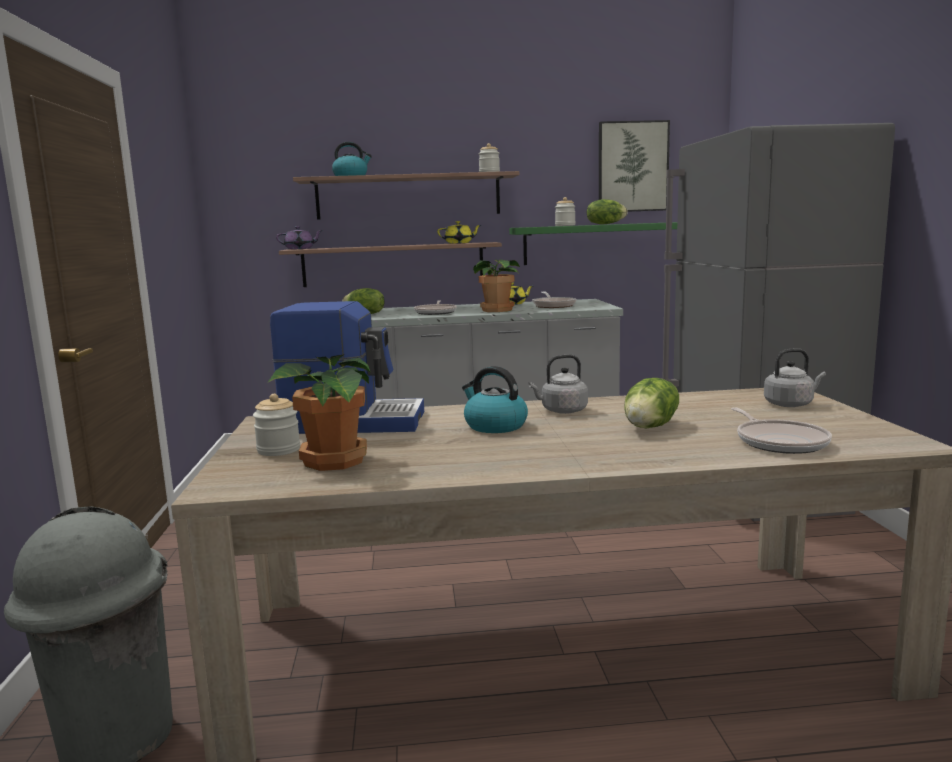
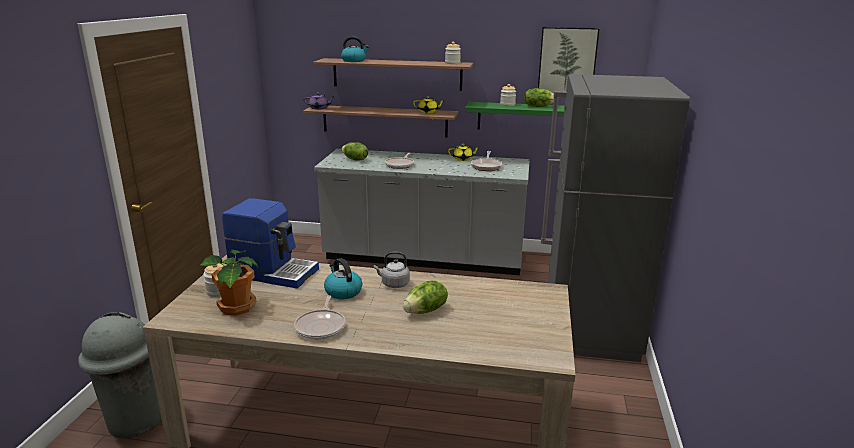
camera: 15 degrees right, 10 degrees up
(497, 310) = (442, 168): potted plant -> none
(779, 442) = (480, 341): frying pan -> frying pan (321, 326)
(790, 404) = (535, 304): grey kettle -> none

